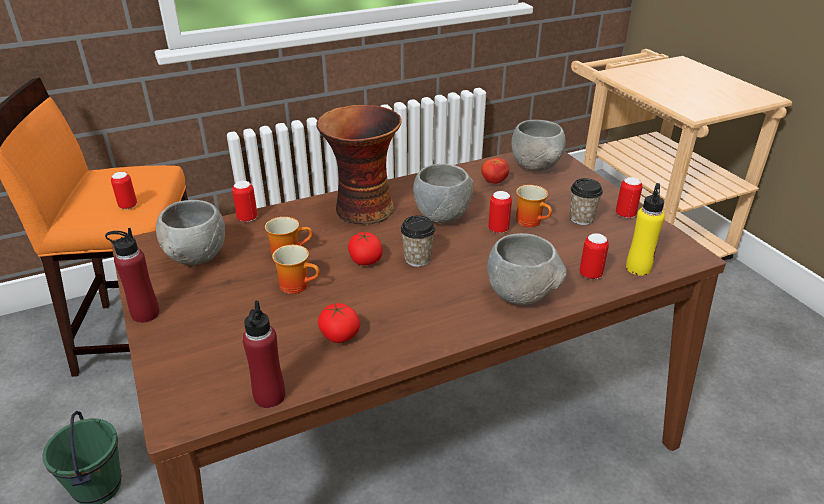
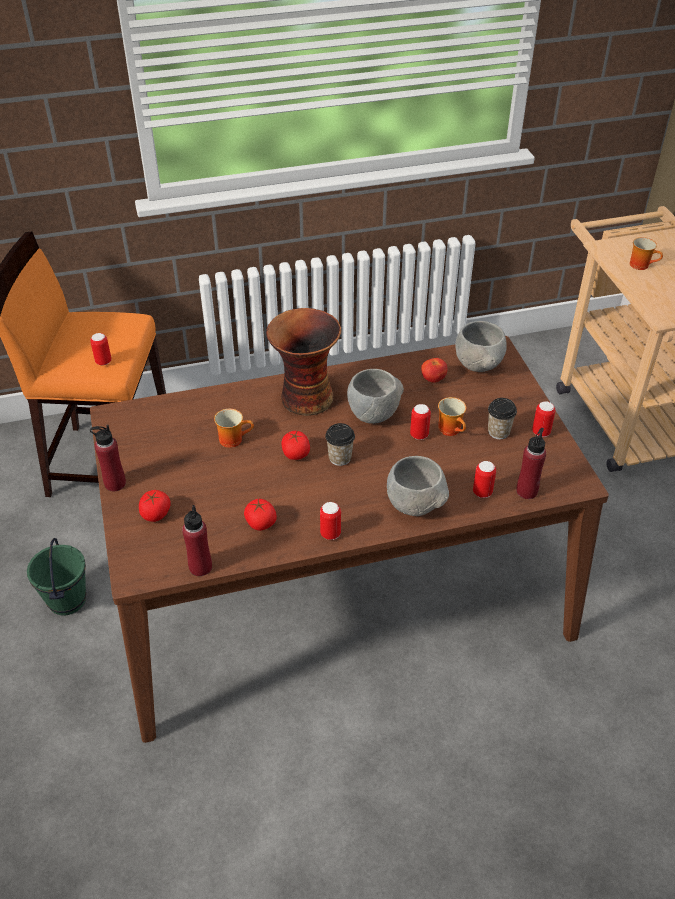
camera: 10 degrees right, 10 degrees up
(196, 260) = (157, 436): grey bowl -> none
(202, 341) = (156, 514): none -> tomato
(247, 218) = (204, 396): can -> can (330, 534)
(298, 285) = (236, 471): mug -> mug (641, 265)
(638, 268) = (527, 491): yellow bottle -> red bottle

